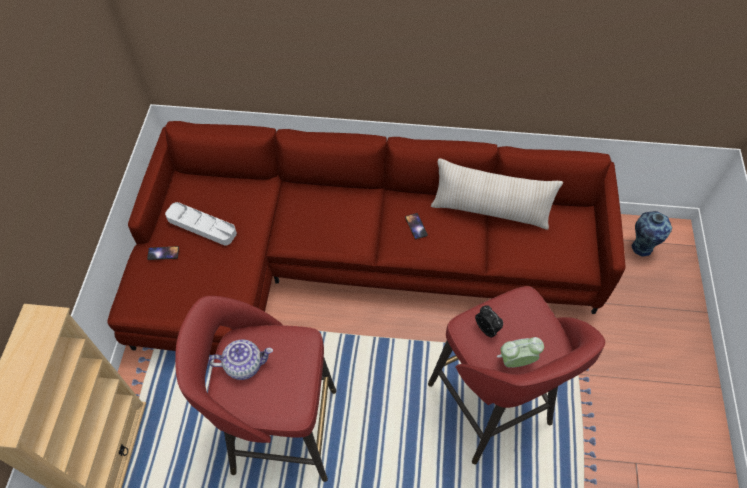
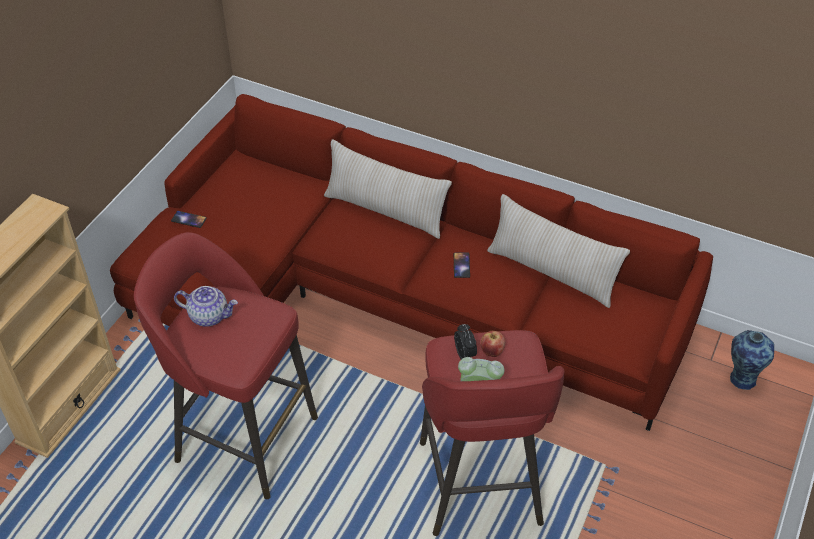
camera: 20 degrees right, 10 degrees down
(201, 226) = (237, 205): grey tray -> none
(331, 193) = (385, 211): none -> beige pillow
(508, 318) = (492, 352): none -> apple

